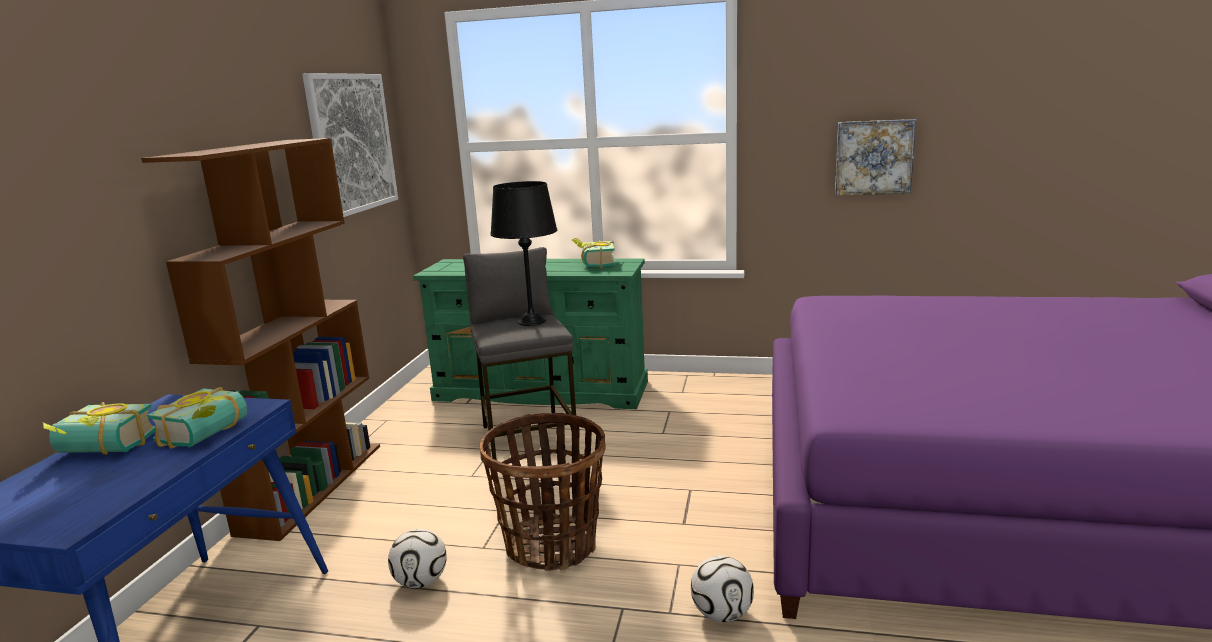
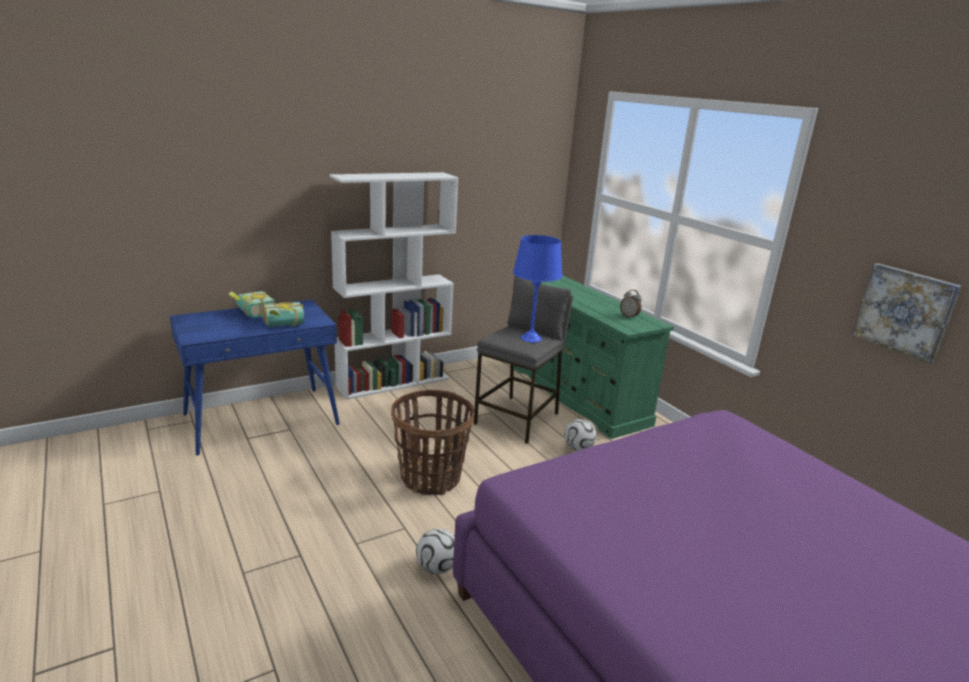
camera: 45 degrees right, 5 degrees up
(313, 486) = (394, 382): brown bookcase -> white bookcase
(352, 143) = (511, 179): picture -> none
(420, 582) = (358, 454): football -> football (578, 448)
(531, 321) = (531, 338): black table lamp -> blue table lamp
(594, 264) = (629, 316): book -> alarm clock

